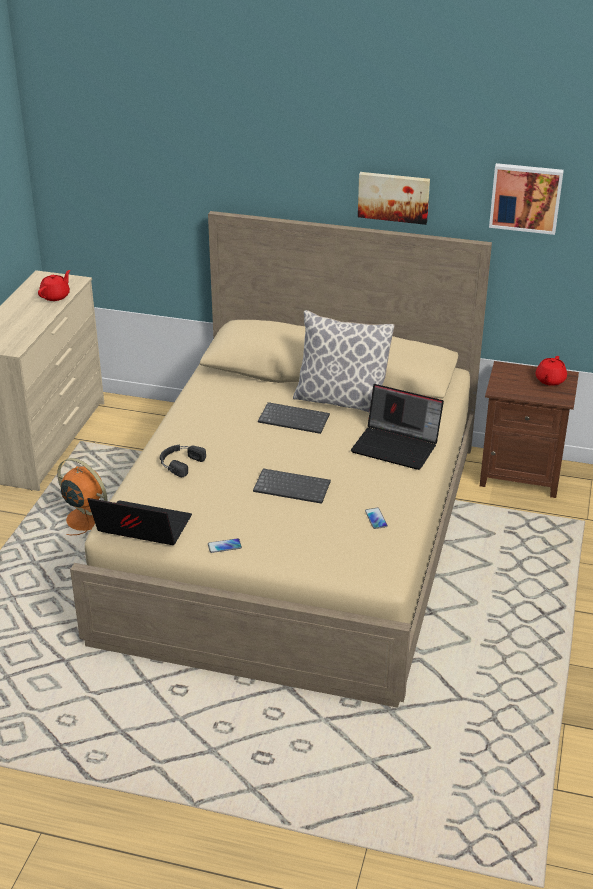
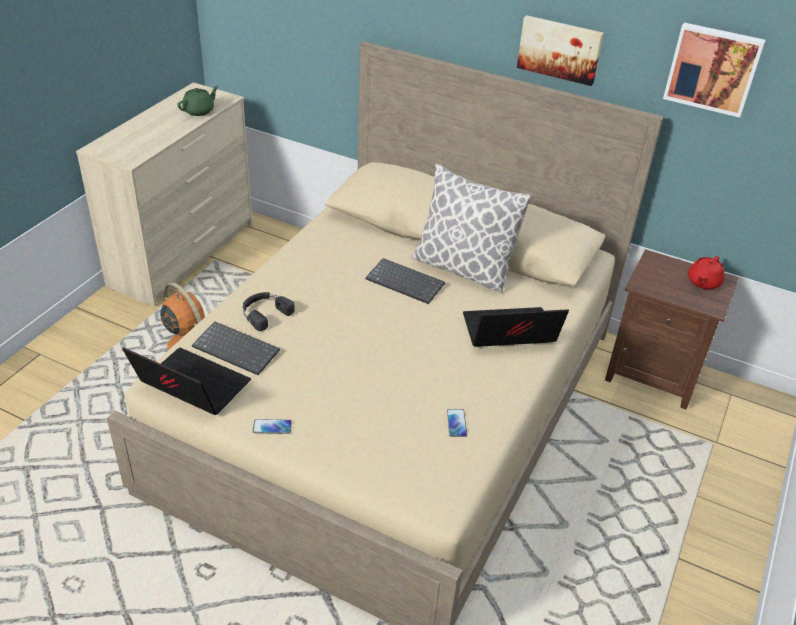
camera: 10 degrees right, 5 degrees up
(56, 296) = (199, 111): red teapot -> green teapot
(293, 487) = (376, 365): keyboard -> keyboard (237, 349)
(397, 446) = (508, 334): laptop -> laptop turned 135 degrees clockwise

